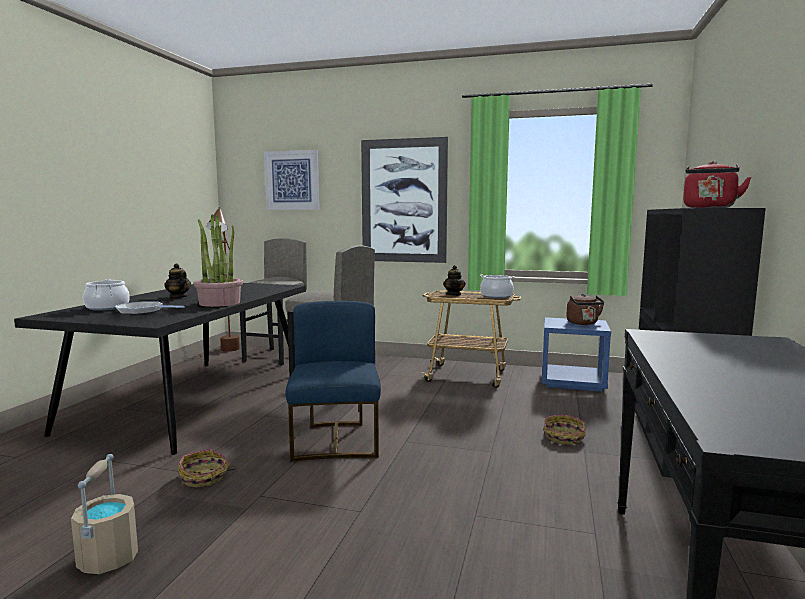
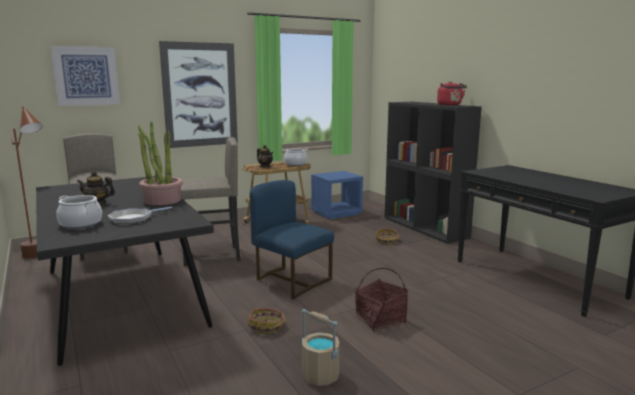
camera: 45 degrees left, 5 degrees up
(309, 533) = (380, 319): none -> basket
(583, 323) = (340, 174): brown kettle -> none

